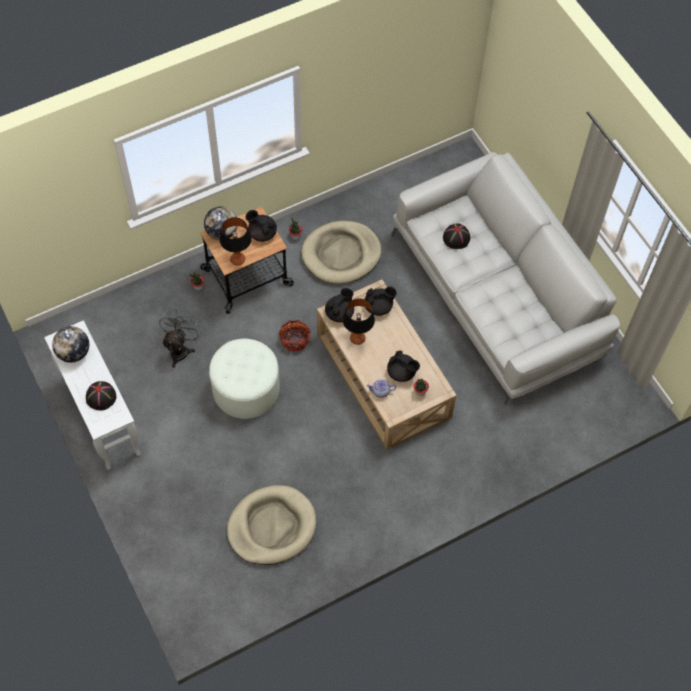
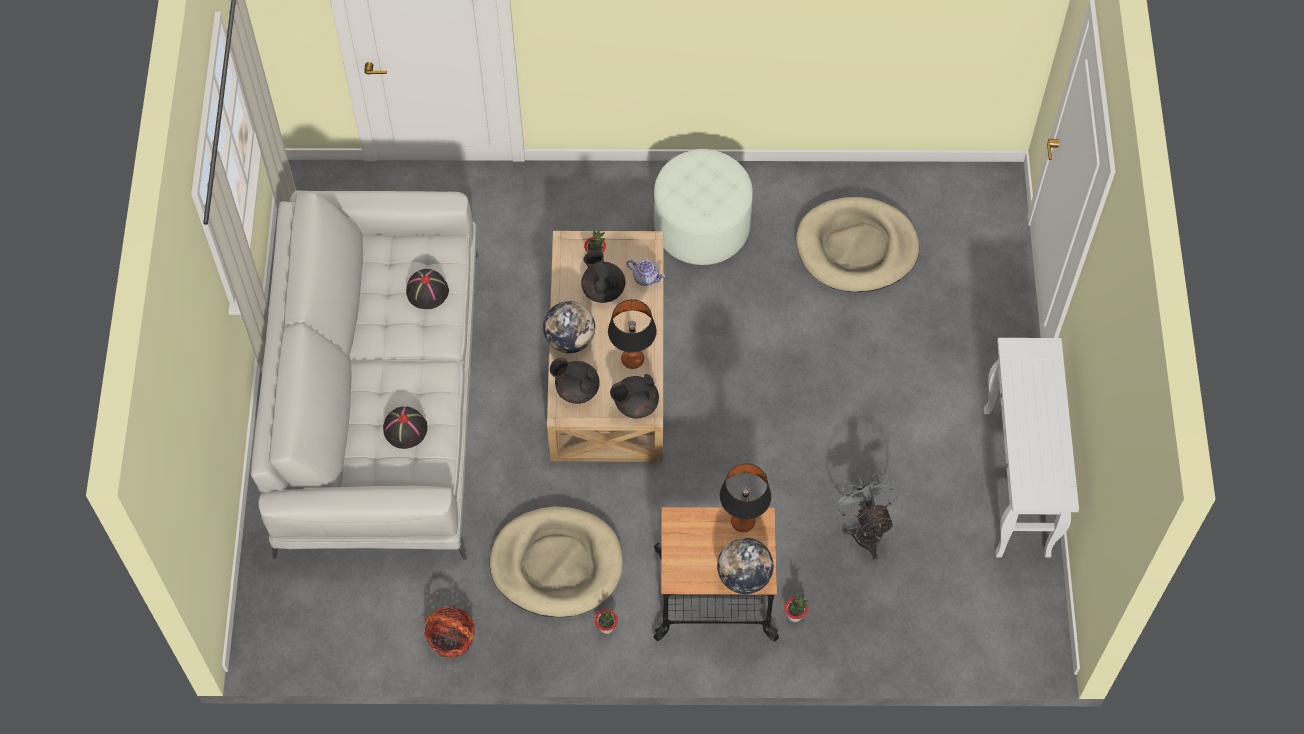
camera: 150 degrees left, 0 degrees up
(74, 353) = (1044, 466): globe -> globe (570, 340)
(101, 397) = (1029, 388): black hat -> black hat (427, 291)
(180, 349) = (865, 529): grey fan -> grey fan turned 120 degrees clockwise
(246, 389) = (801, 430): white ottoman -> white ottoman (702, 226)
(262, 233) = (685, 547): black teapot -> none
(295, 340) = (698, 467): basket -> basket (451, 638)

